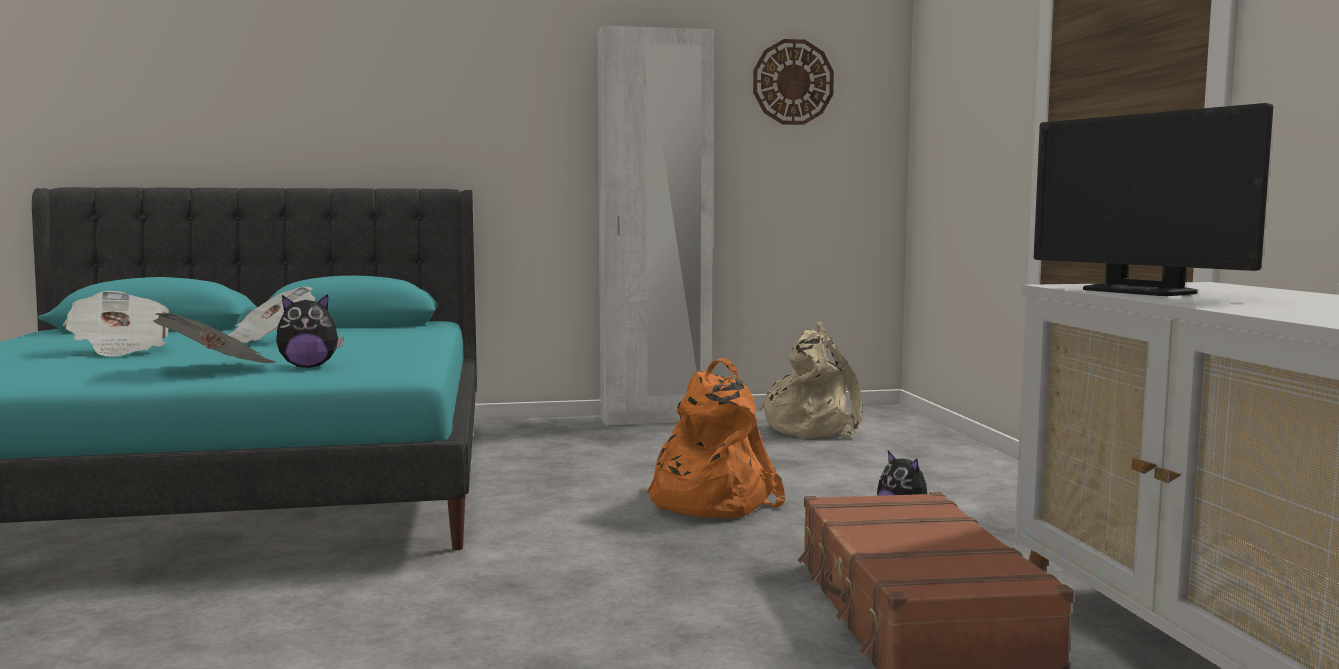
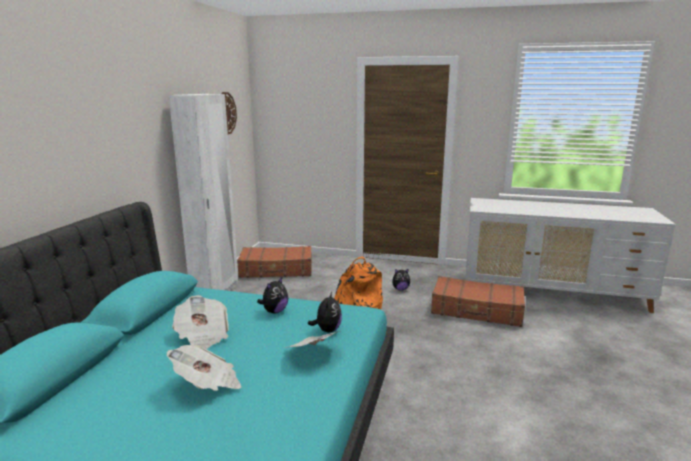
camera: 65 degrees left, 10 degrees up
(373, 348) = (274, 311): none -> plush toy
(814, 428) = (276, 270): beige backpack -> brown suitcase
(1139, 291) = (501, 209): monitor -> none

